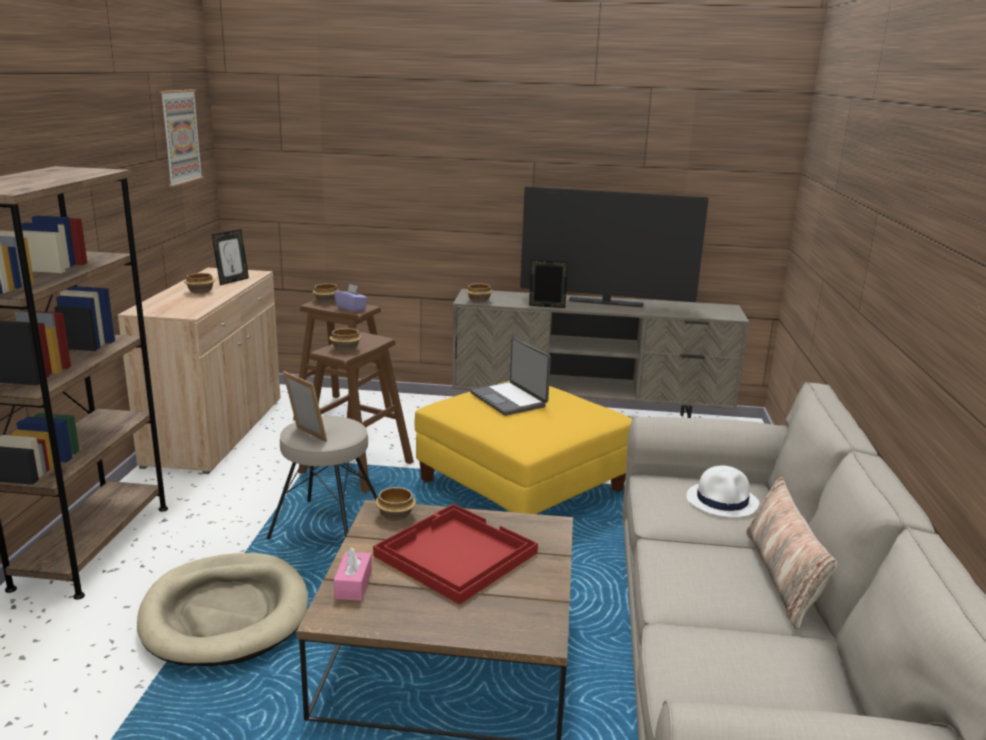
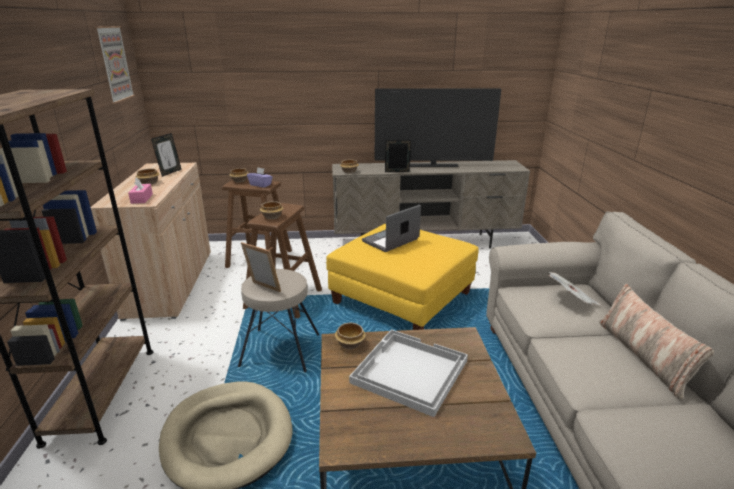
camera: 10 degrees left, 5 degrees up
(353, 585) = (346, 413): pink tissue box -> pink tissue box (142, 199)
(454, 554) = (408, 372): red tray -> white tray
(509, 399) = (391, 241): laptop -> laptop turned 90 degrees clockwise
(722, 501) = (571, 301): white hat -> newspaper

